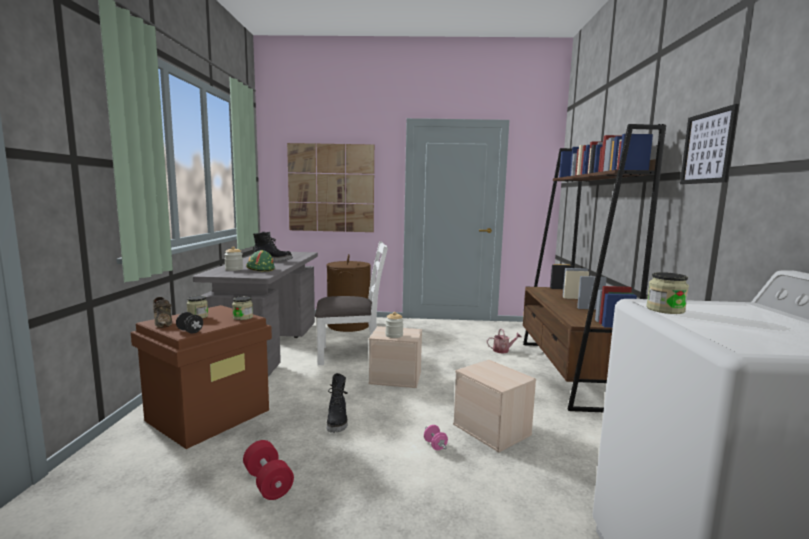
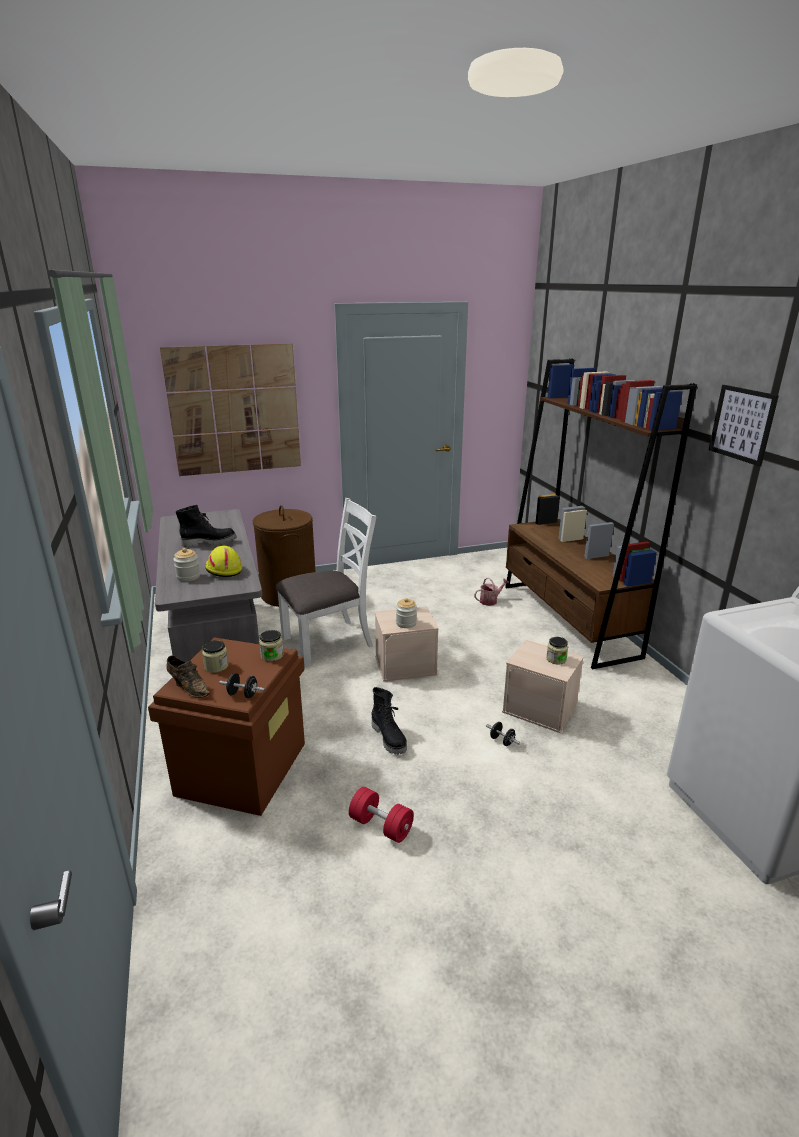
camera: 20 degrees left, 15 degrees up
(260, 269) = (223, 570): green hard hat -> yellow hard hat
(435, 445) = (502, 741): pink dumbbell -> black dumbbell
(665, 310) = (751, 627): jar -> jar (556, 659)

